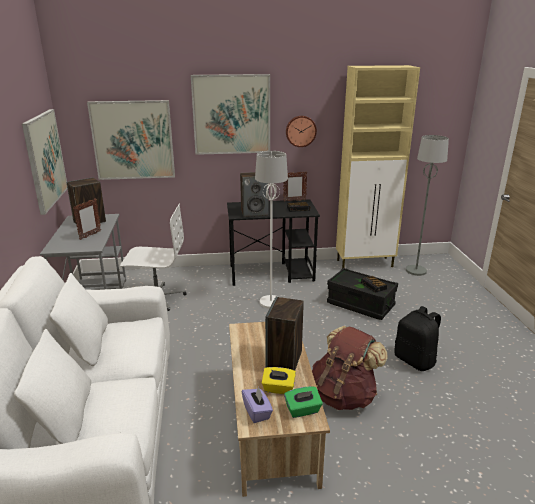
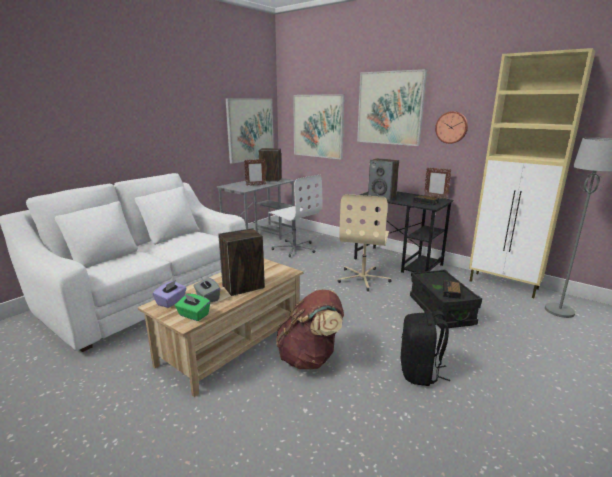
camera: 45 degrees right, 5 degrees down
(270, 303) = (363, 278): white floor lamp -> beige office chair
(278, 389) = (207, 298): yellow tissue box -> grey tissue box

